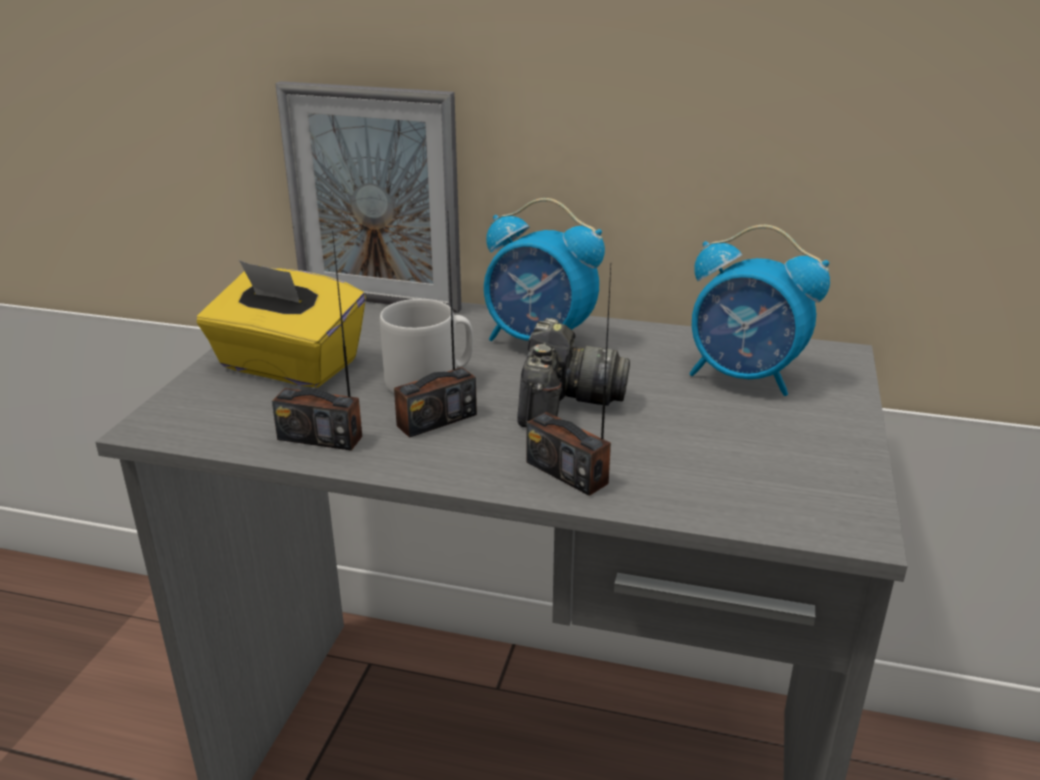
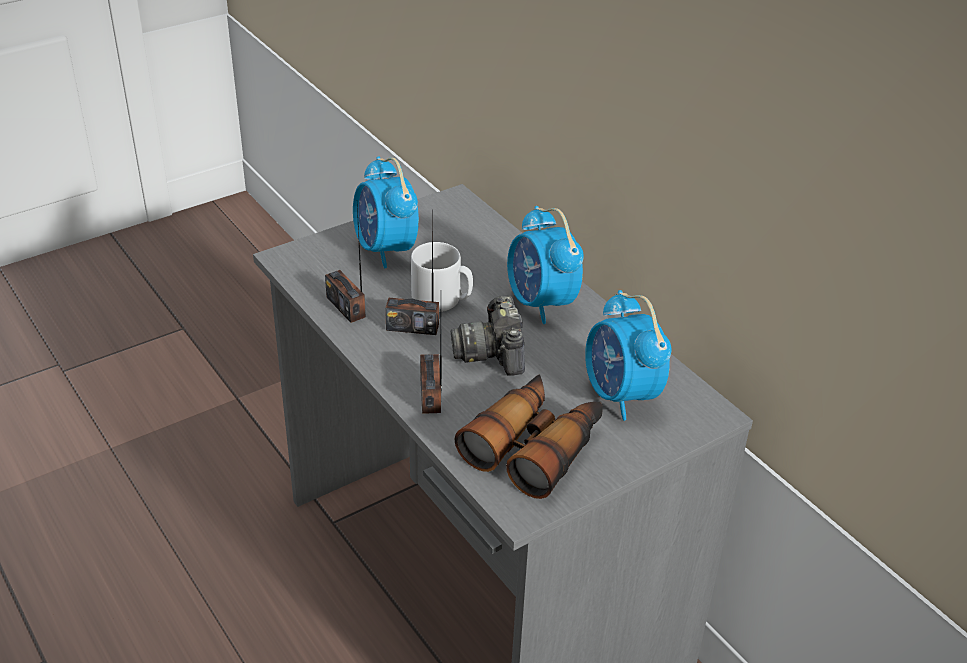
camera: 40 degrees right, 10 degrees up
(288, 366) = (385, 250): yellow tissue box -> alarm clock
(379, 301) = (492, 223): picture frame -> none
(565, 401) = (493, 352): camera -> camera turned 120 degrees clockwise
(755, 460) = (535, 446): none -> binoculars

